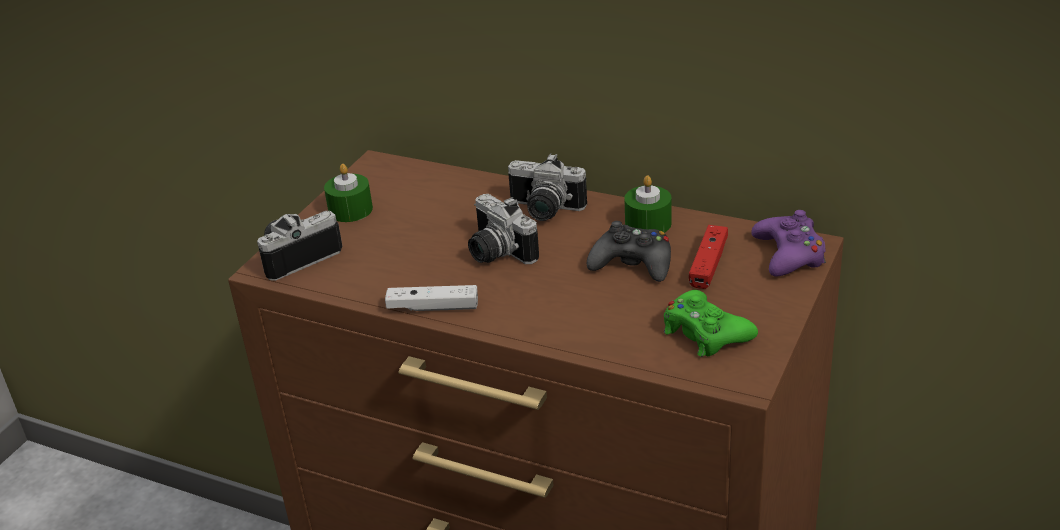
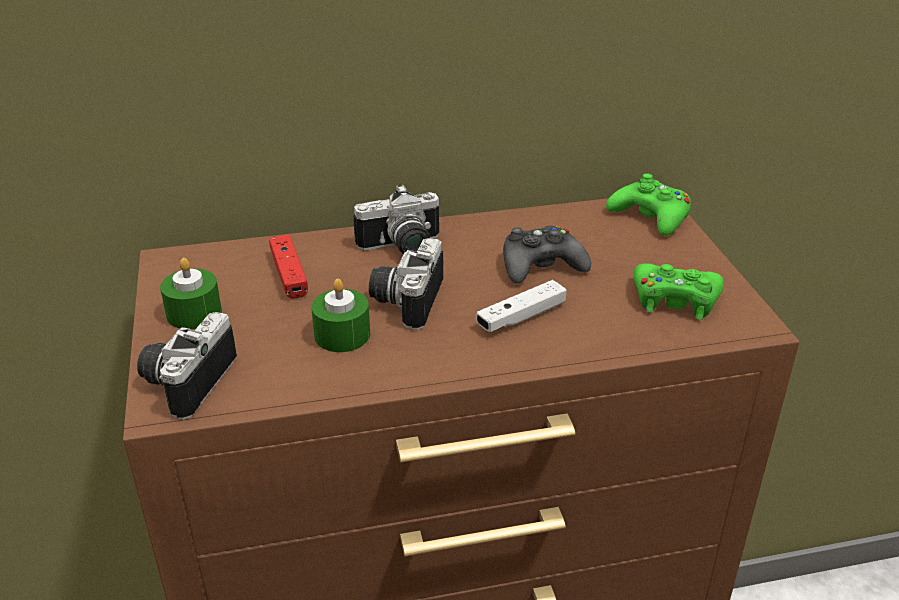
camera: 40 degrees left, 0 degrees up
(433, 307) = (408, 374): white game controller -> white game controller (521, 317)
(495, 253) = (405, 300): camera -> camera turned 90 degrees clockwise
(648, 223) = (509, 229): green candle -> green candle (342, 335)
(708, 264) = (602, 245): red game controller -> red game controller (289, 274)
(789, 255) = (651, 216): purple game controller -> green game controller

